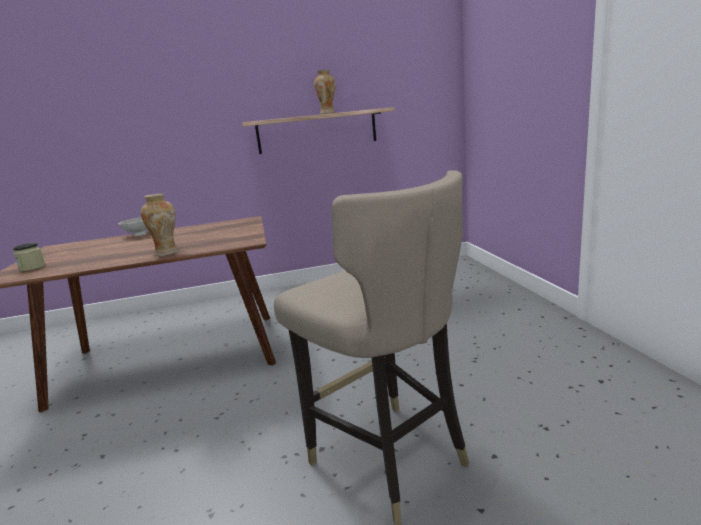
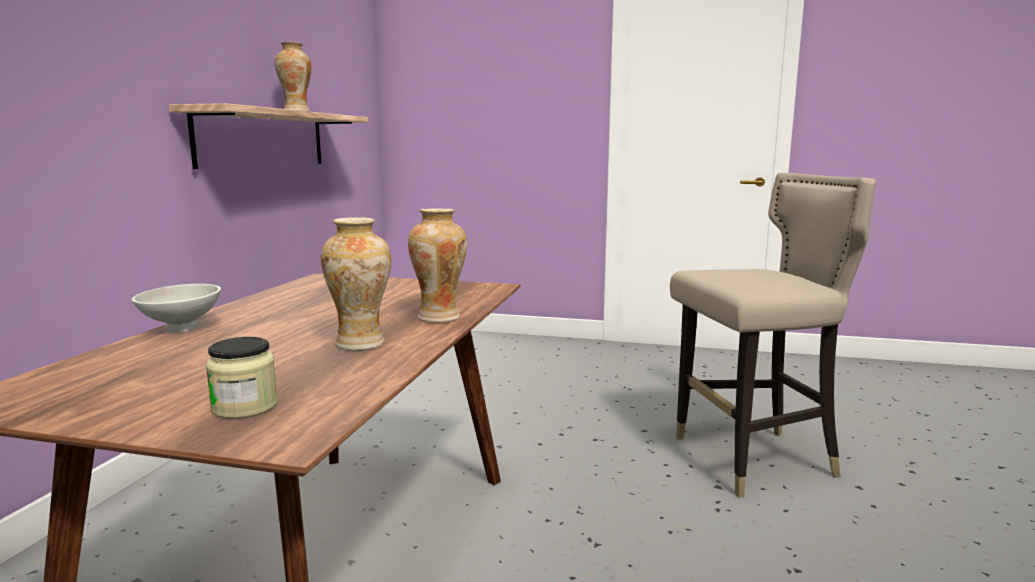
camera: 65 degrees left, 5 degrees down
(115, 256) = (361, 344): none -> vase

